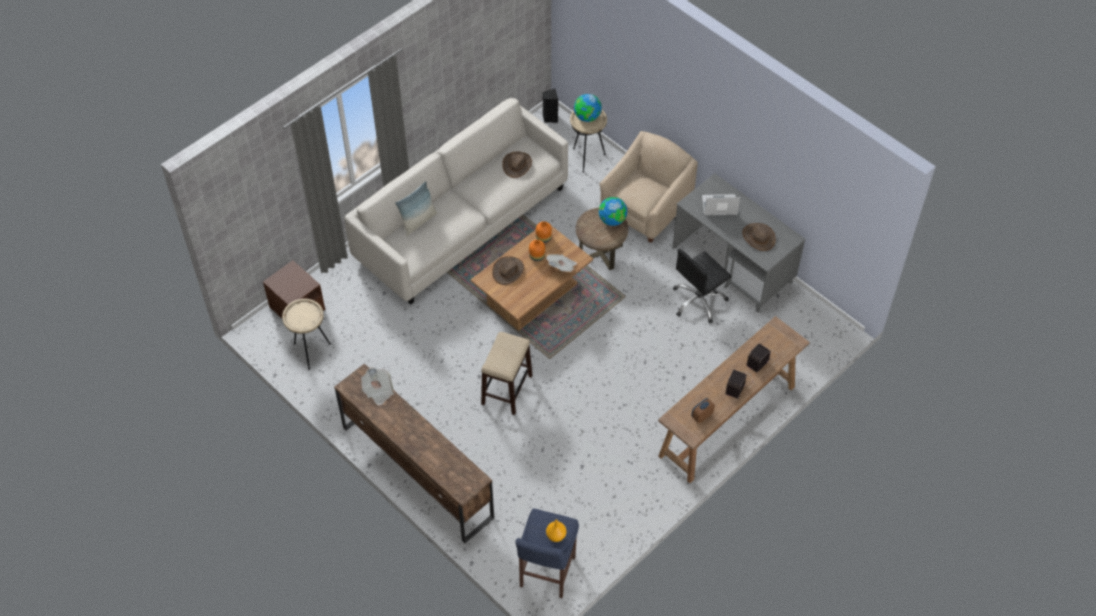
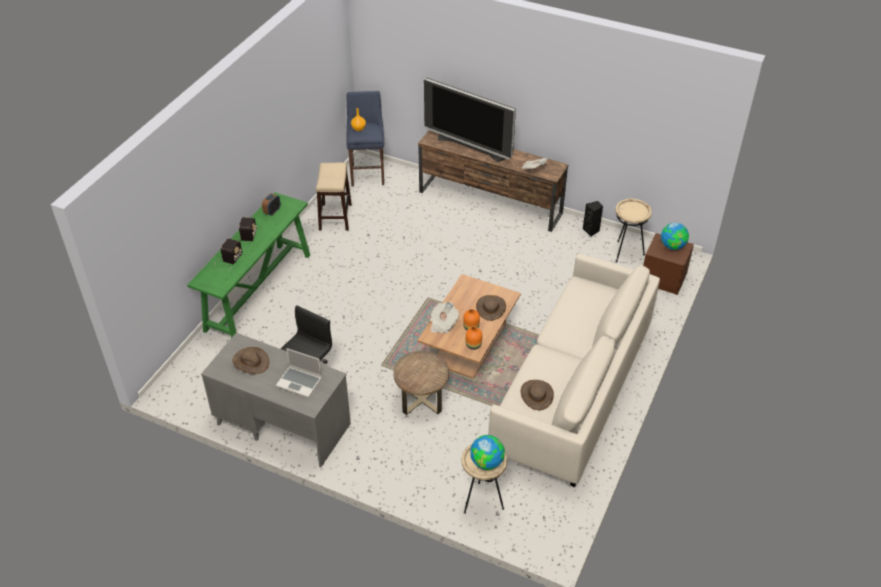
camera: 160 degrees right, 10 degrees down
(418, 221) = (597, 314): pillow -> none
(431, 450) = (471, 147): none -> television
(506, 390) = (452, 267): stool -> stool (335, 217)
(550, 118) = (550, 541): black speaker -> black speaker (591, 231)
(612, 220) = (414, 381): globe -> globe (672, 246)
(646, 210) = (392, 458): beige armchair -> none
(719, 206) = (300, 382): laptop -> laptop turned 45 degrees clockwise
(726, 421) = (259, 291): brown console table -> green console table

